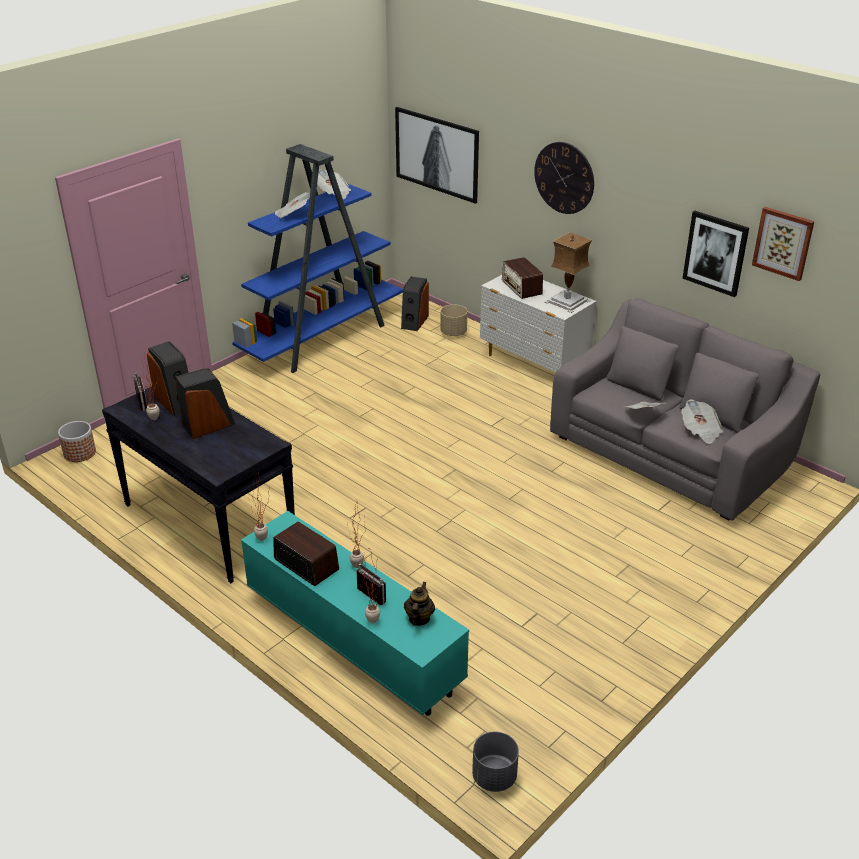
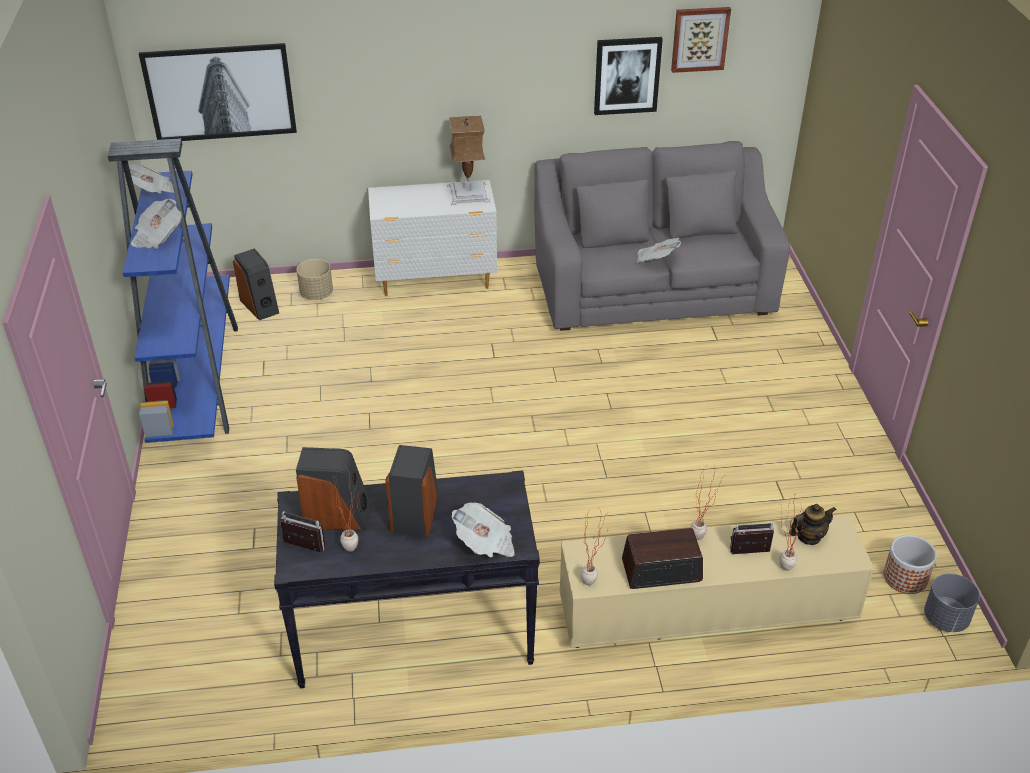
camera: 50 degrees left, 5 degrees up
(79, 453) = (142, 685): planter -> planter (905, 578)
(352, 640) = (703, 617): turquoise tv stand -> beige tv stand
(419, 618) = (808, 537): teapot -> teapot turned 105 degrees clockwise
(521, 287) = (409, 202): radio -> none
(564, 178) = (423, 59): wall clock -> none
(700, 431) = (717, 247): newspaper -> newspaper (485, 543)

